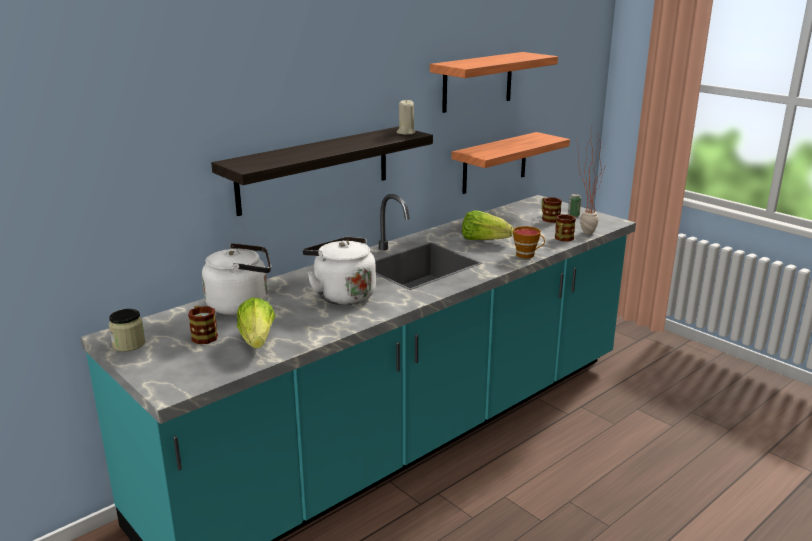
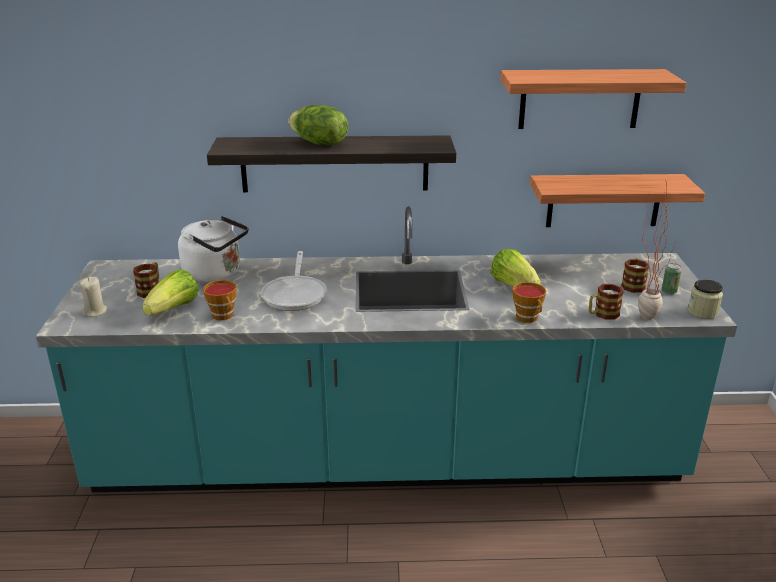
camera: 40 degrees right, 5 degrees up
(129, 344) = (102, 277): jar -> jar (702, 312)
(313, 329) = (224, 316): none -> cup
(317, 148) = (319, 143): none -> lettuce
(342, 295) = (295, 294): white kettle -> frying pan
(406, 132) = (435, 144): beige candle -> beige candle (95, 312)

